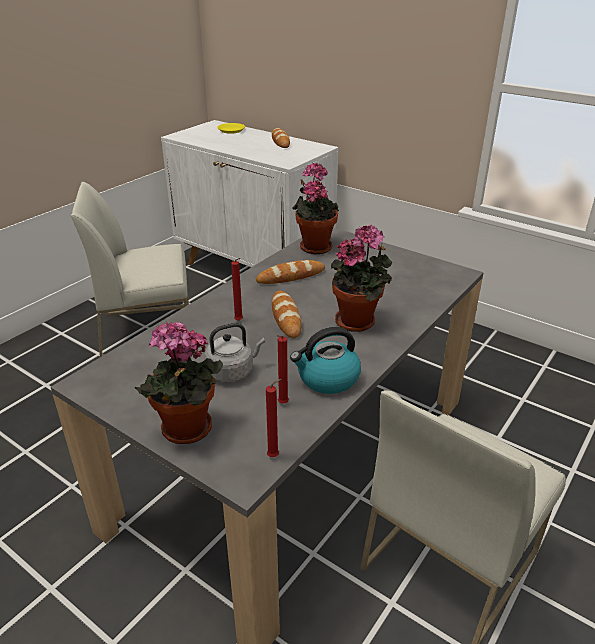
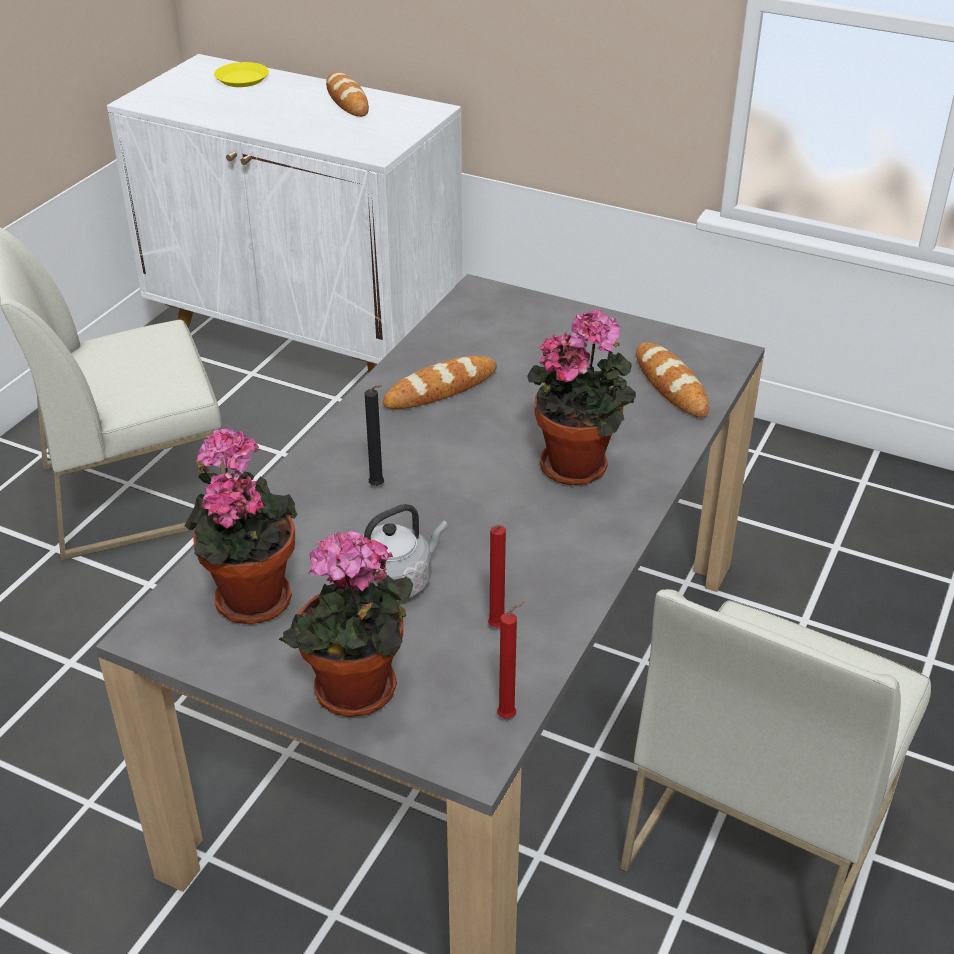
camera: 10 degrees left, 5 degrees up
(239, 321) = (378, 487): red candle -> black candle
(286, 317) = (455, 470): bread -> bread (670, 385)
(314, 246) = (465, 322): potted plant -> potted plant (250, 595)
(327, 379) = (555, 575): kettle -> none

